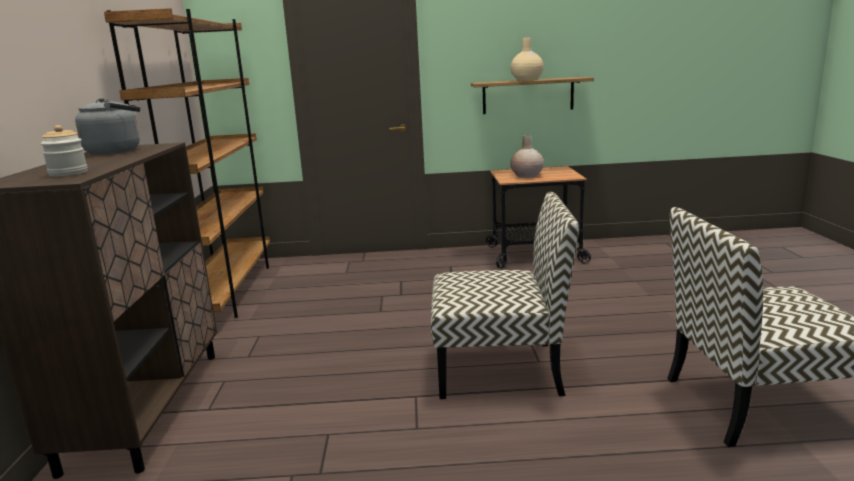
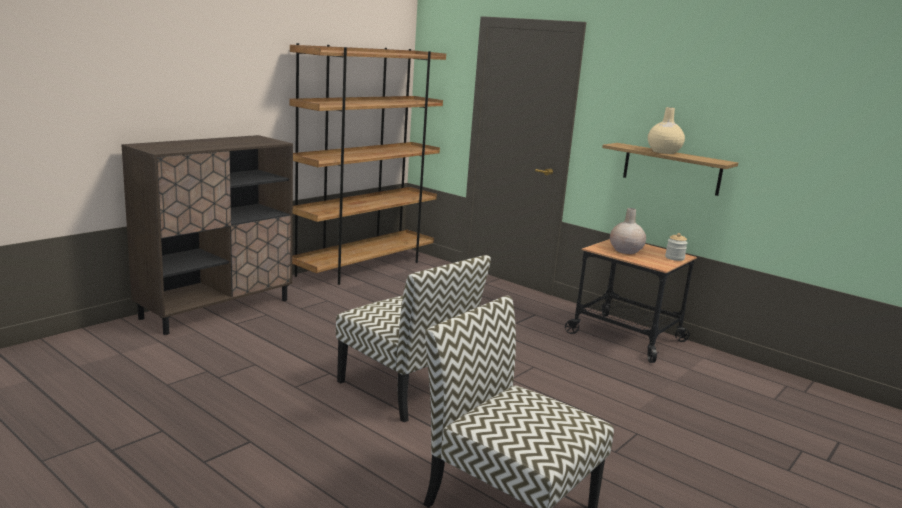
camera: 40 degrees right, 0 degrees up
(68, 173) = (174, 147): jar -> jar (674, 258)
(117, 151) = (246, 140): grey kettle -> none

